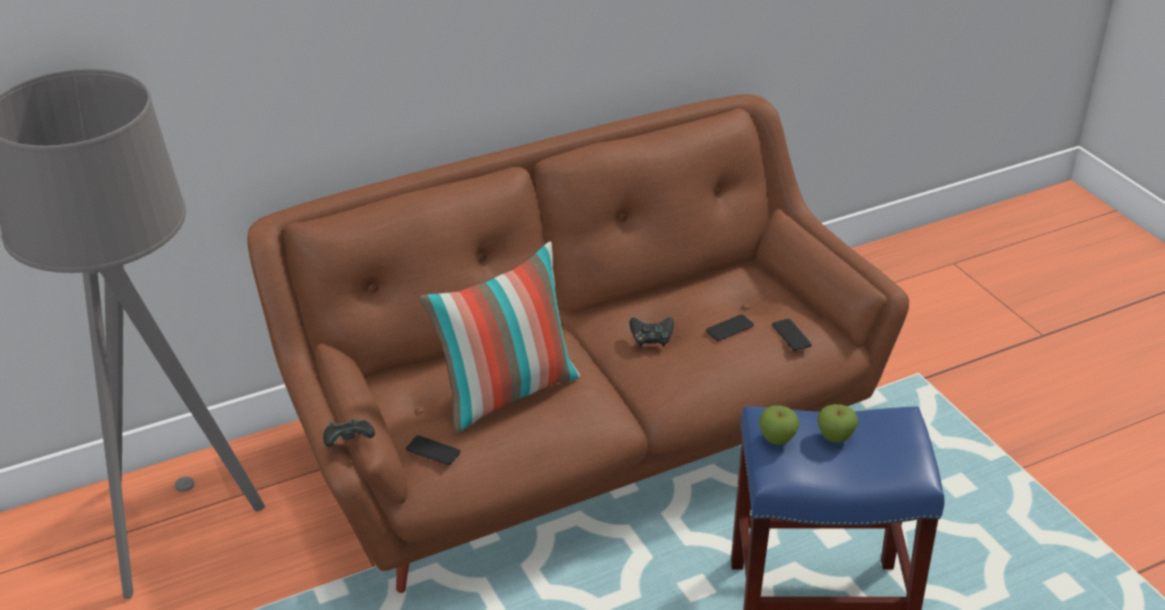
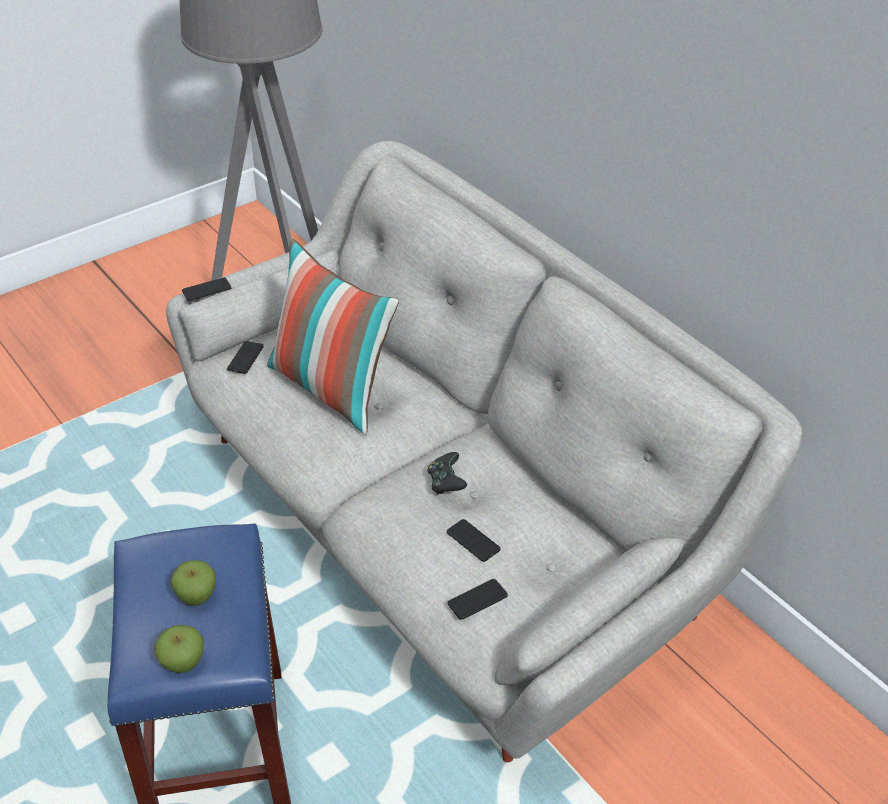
camera: 80 degrees right, 5 degrees up
(349, 442) = (206, 290): black game controller -> phone
(582, 437) = (444, 531): brown sofa -> grey sofa
(777, 439) = (186, 544): apple -> apple (183, 663)

